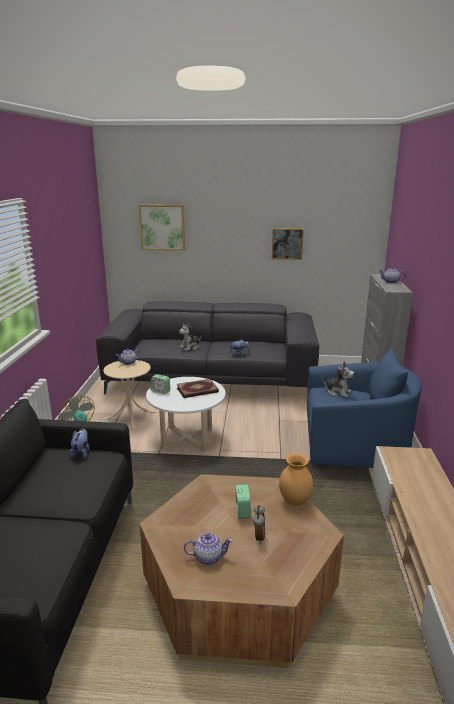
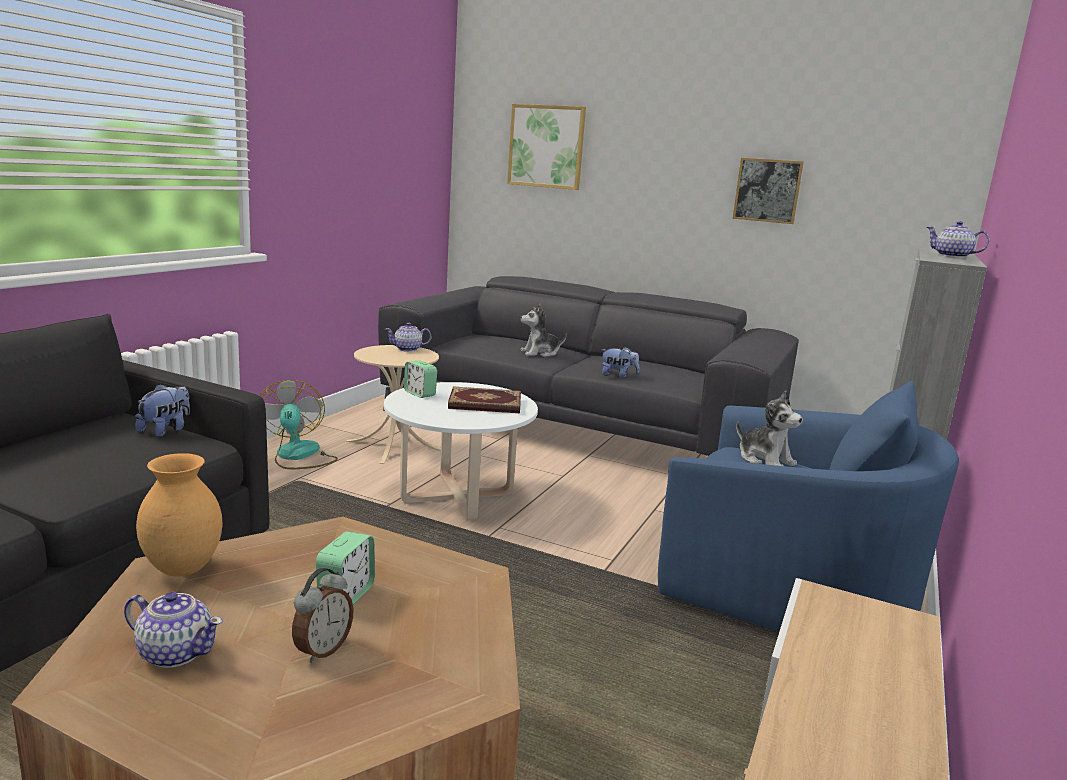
camera: 20 degrees right, 5 degrees down
(295, 502) = (476, 611): brown vase -> brown vase (183, 569)

